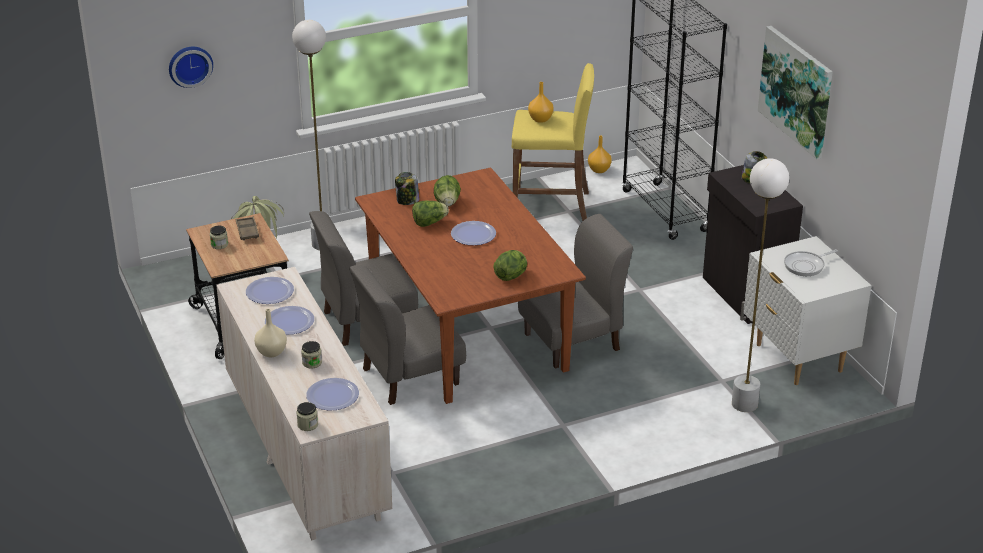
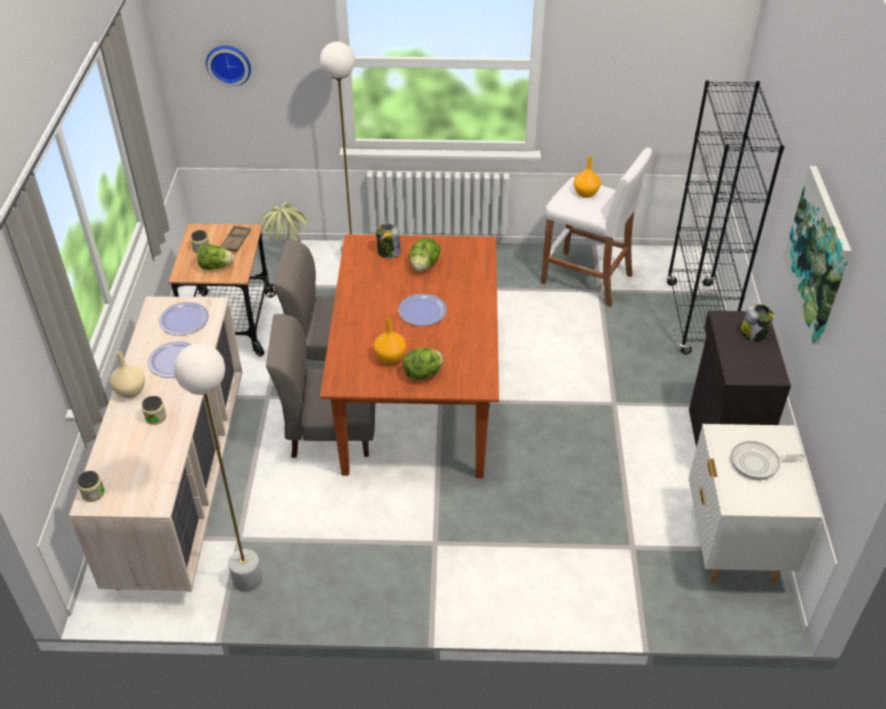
camera: 25 degrees right, 10 degrees up
(332, 395) = (143, 465): plate -> none
(429, 223) = (390, 284): lettuce -> lettuce (216, 266)
(551, 205) = (587, 279): yellow stool -> white stool
(573, 342) = (508, 444): grey chair -> none
(599, 170) = (658, 253): orange vase -> orange vase (390, 358)
(744, 404) = (639, 587): white floor lamp -> white floor lamp (247, 579)

